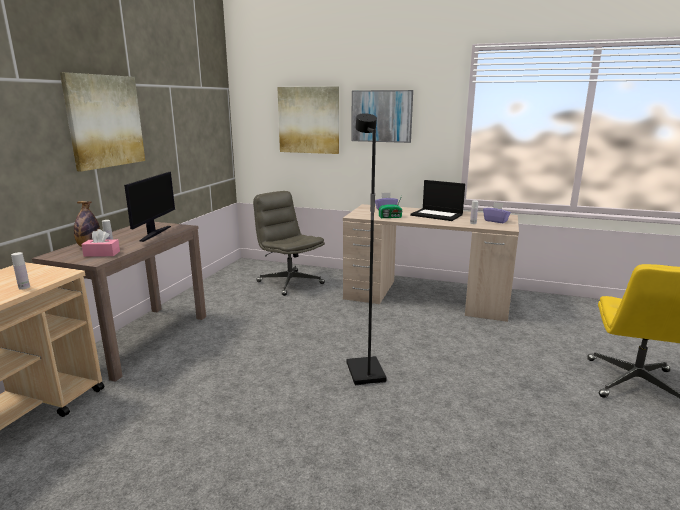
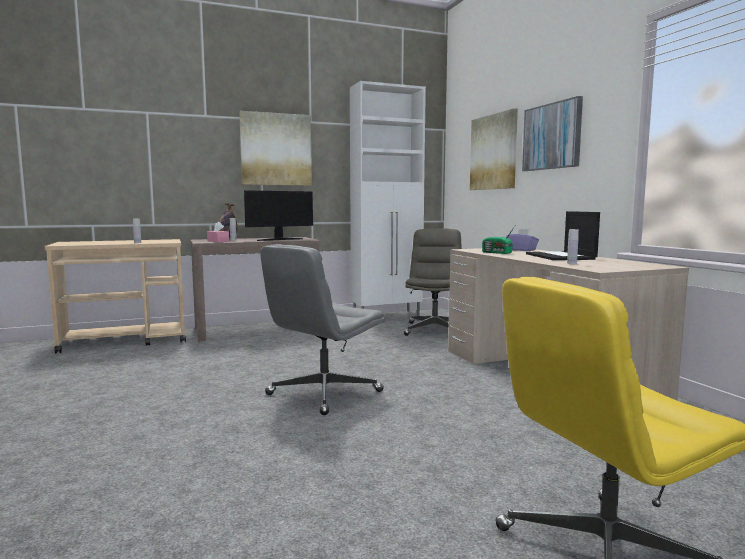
camera: 50 degrees right, 10 degrees down
(220, 280) = (387, 316): none -> white cabinet
(364, 372) = (324, 393): black floor lamp -> grey office chair
(496, 221) = (616, 265): purple tissue box -> none

